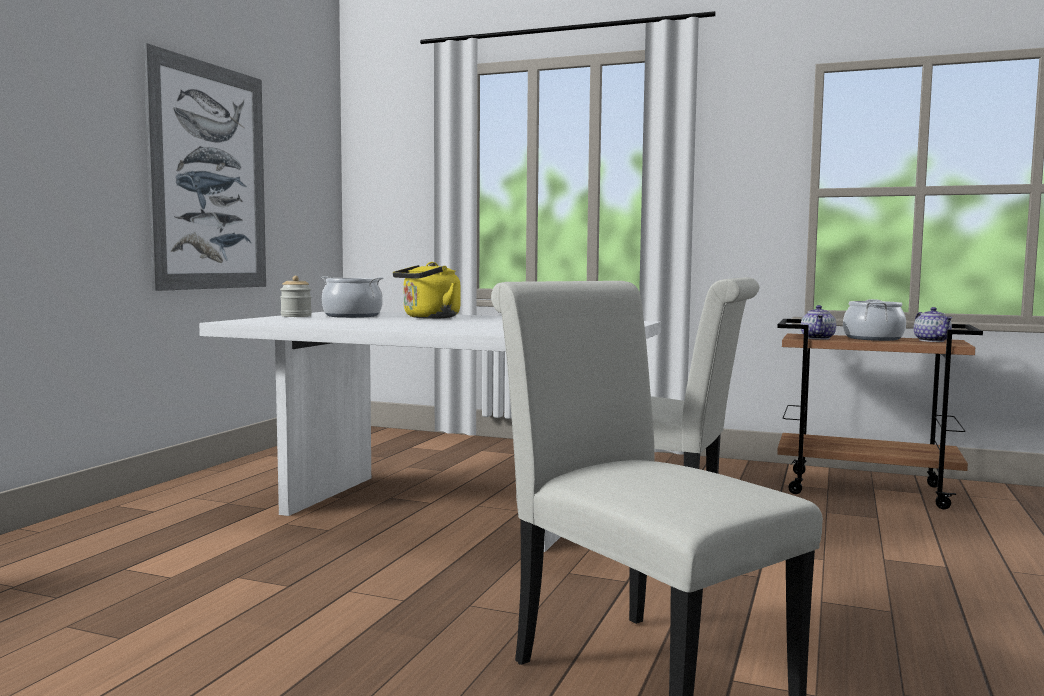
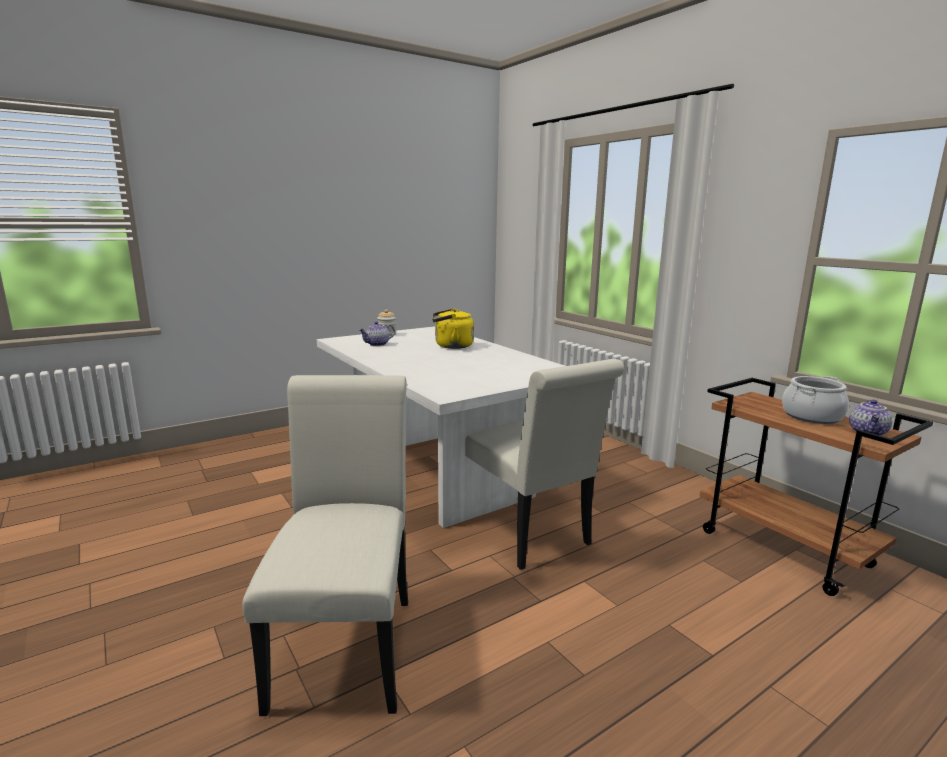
camera: 35 degrees right, 10 degrees up
(209, 177) = (376, 236): picture -> none
(352, 316) = (417, 337): cooking pot -> none
(818, 338) = (751, 407): teapot -> teapot (377, 344)

